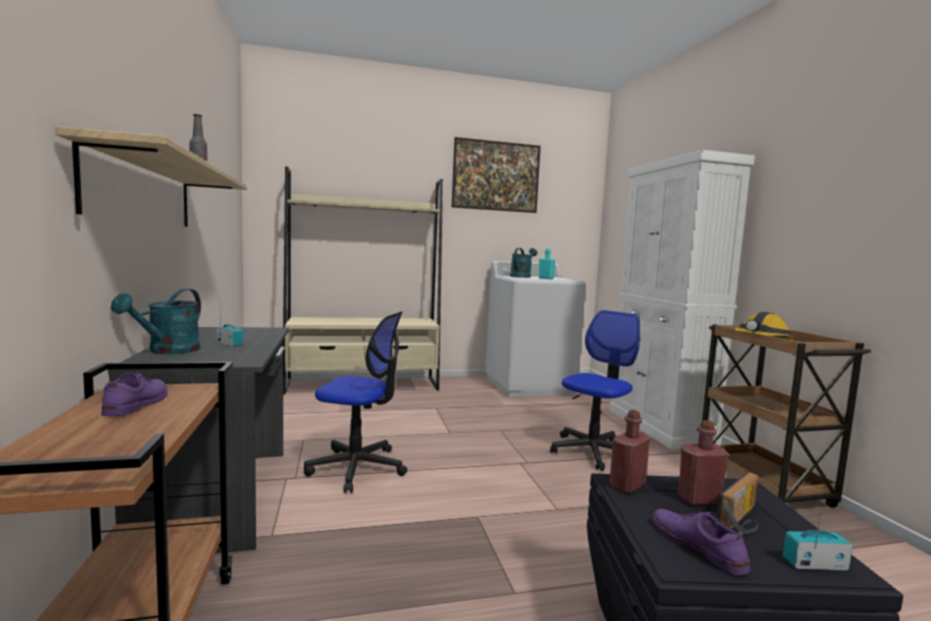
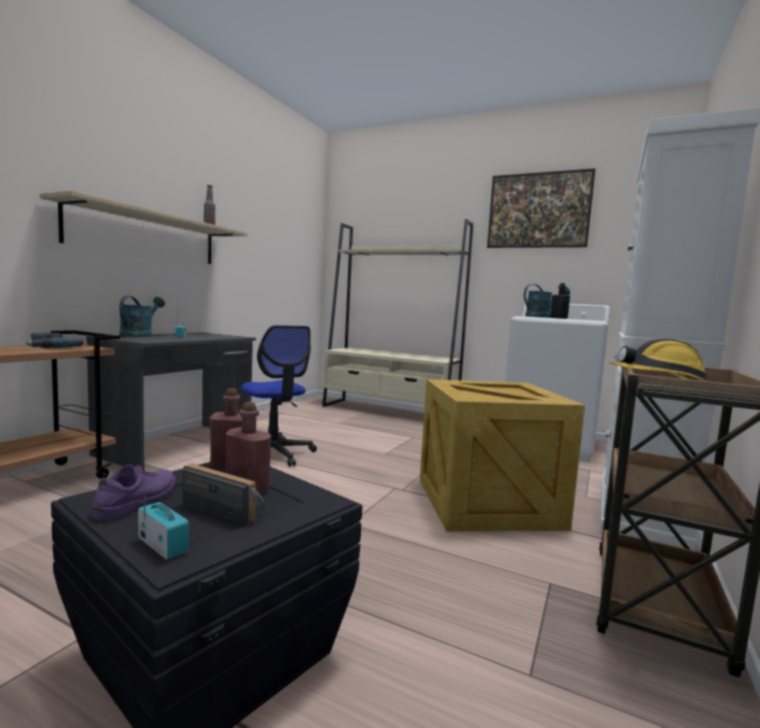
camera: 40 degrees right, 0 degrees up
(137, 403) = (48, 347): purple shoe -> power drill
(168, 351) = (139, 335): turquoise watering can -> turquoise watering can turned 135 degrees clockwise
(546, 278) = (558, 318): turquoise bottle -> black bottle
(593, 452) = (489, 504): office chair -> crate
(743, 520) = (226, 509): radio -> radio turned 150 degrees counterclockwise

